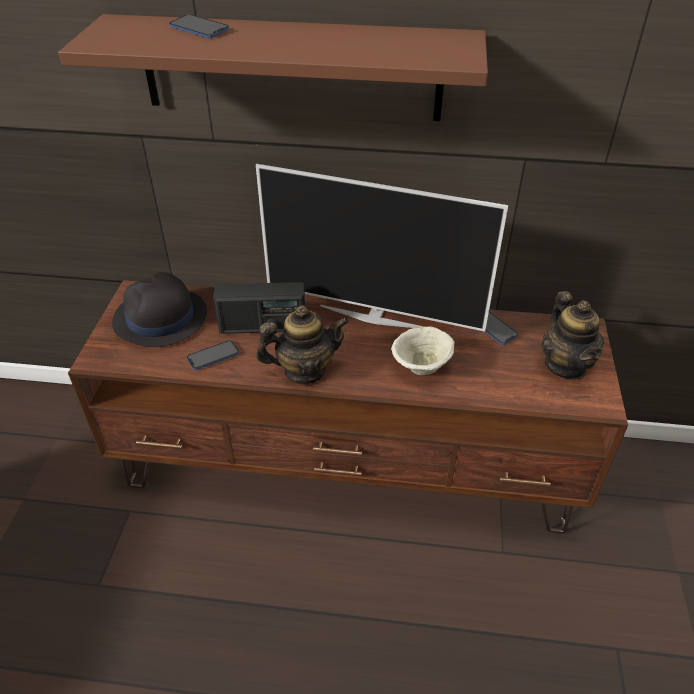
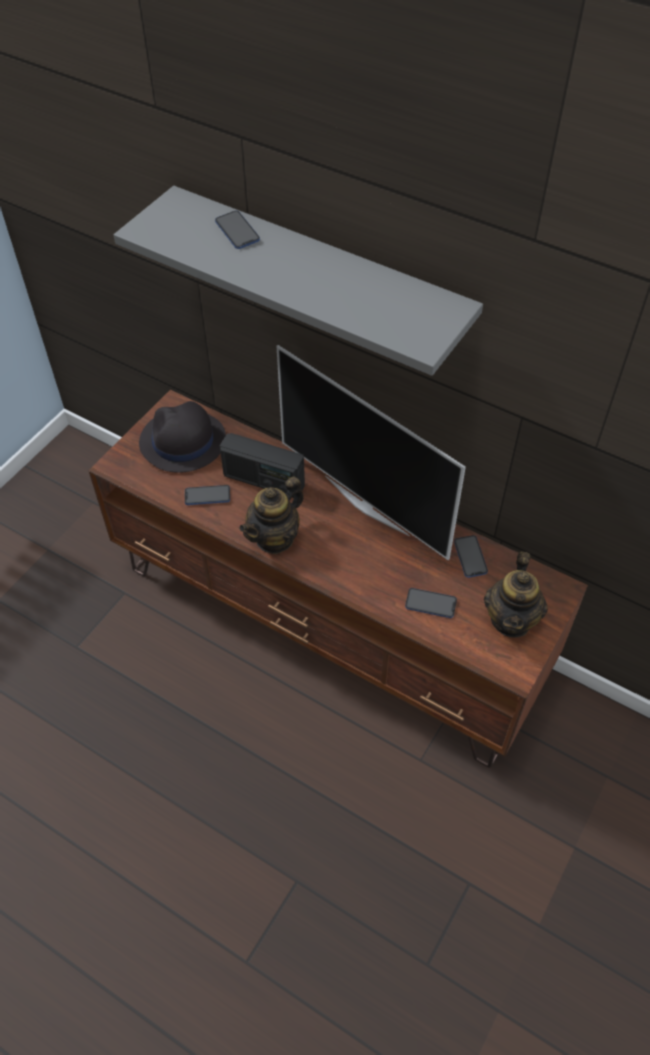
camera: 25 degrees right, 10 degrees up
(291, 68) = (319, 276): brown shelf -> grey shelf
(304, 370) = (275, 538): teapot -> teapot turned 120 degrees clockwise
(422, 368) = (377, 573): beige bowl -> none
(488, 376) = (430, 604): none -> phone

